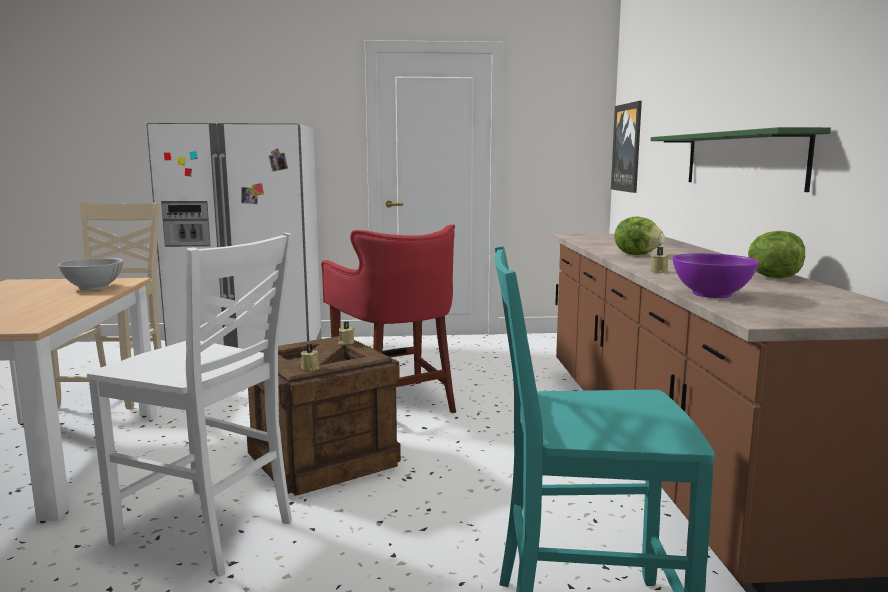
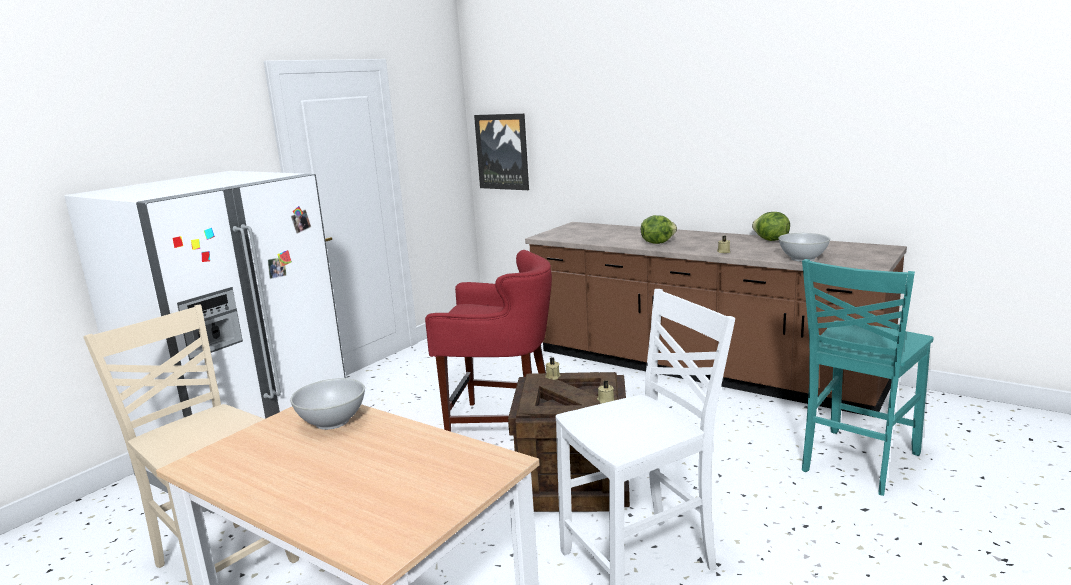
camera: 50 degrees left, 5 degrees up
(711, 294) = (802, 259): purple bowl -> white bowl
(741, 160) = (688, 164): green shelf -> none

